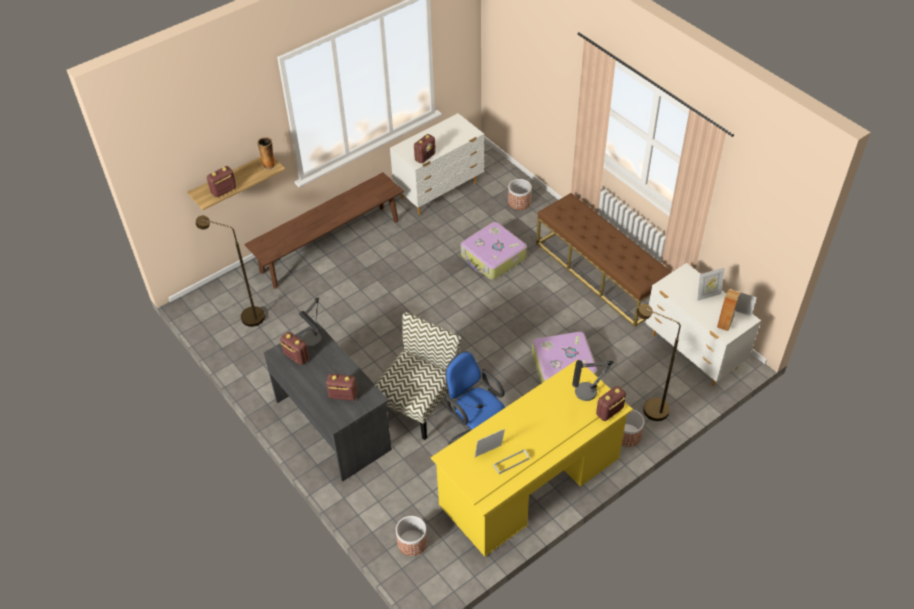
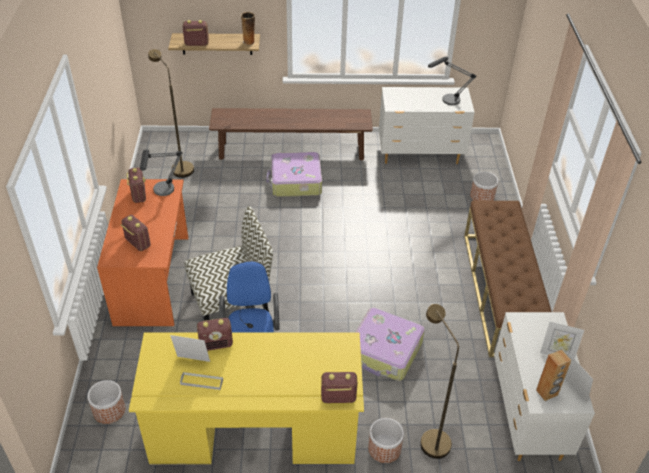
camera: 35 degrees right, 5 degrees down
(334, 424) = (154, 279): grey desk -> orange desk
(425, 157) = (403, 106): radio -> radio (216, 344)
(493, 257) = (414, 227): suitcase -> suitcase (295, 181)
(583, 397) = (328, 368): table lamp -> table lamp (446, 101)

